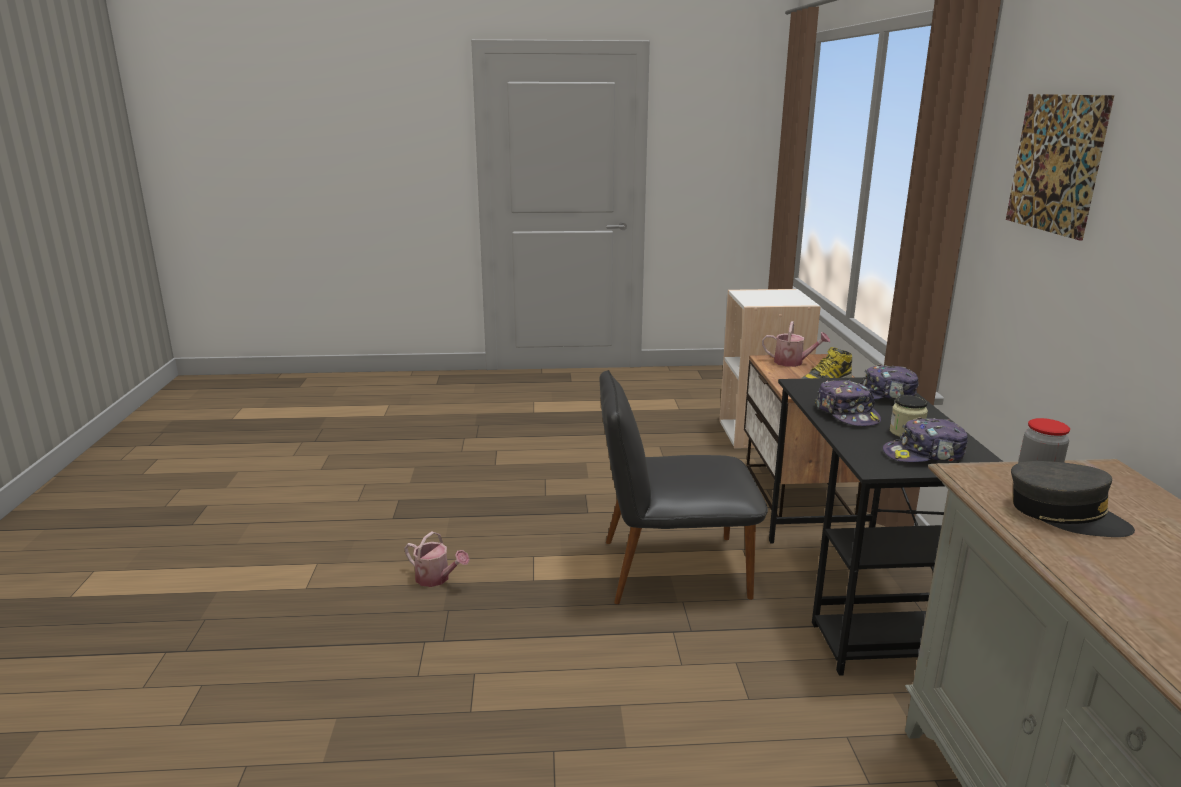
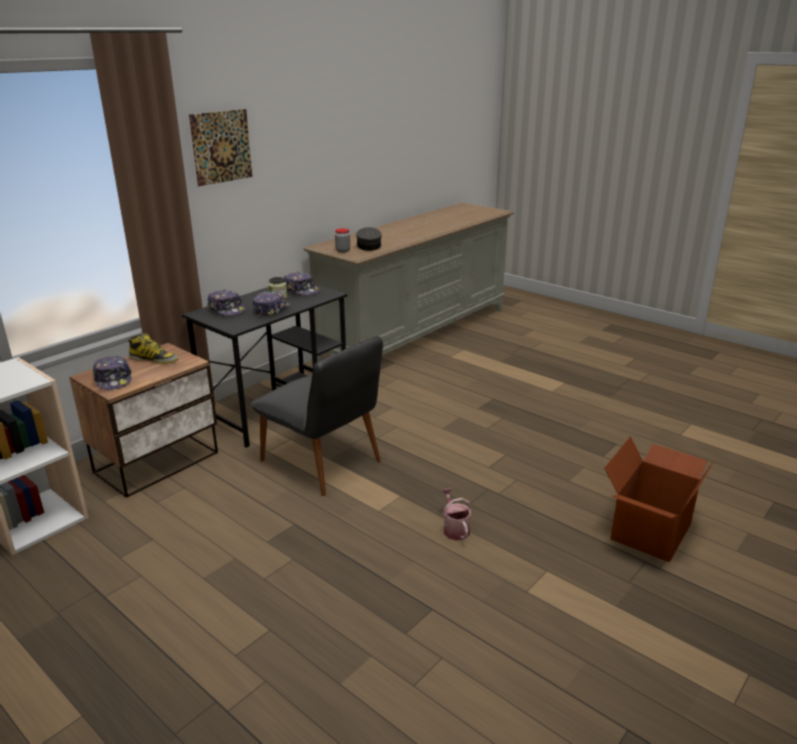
camera: 135 degrees left, 5 degrees up
(183, 695) = (649, 531): none -> cardboard box
(793, 362) = (113, 380): watering can -> cap

